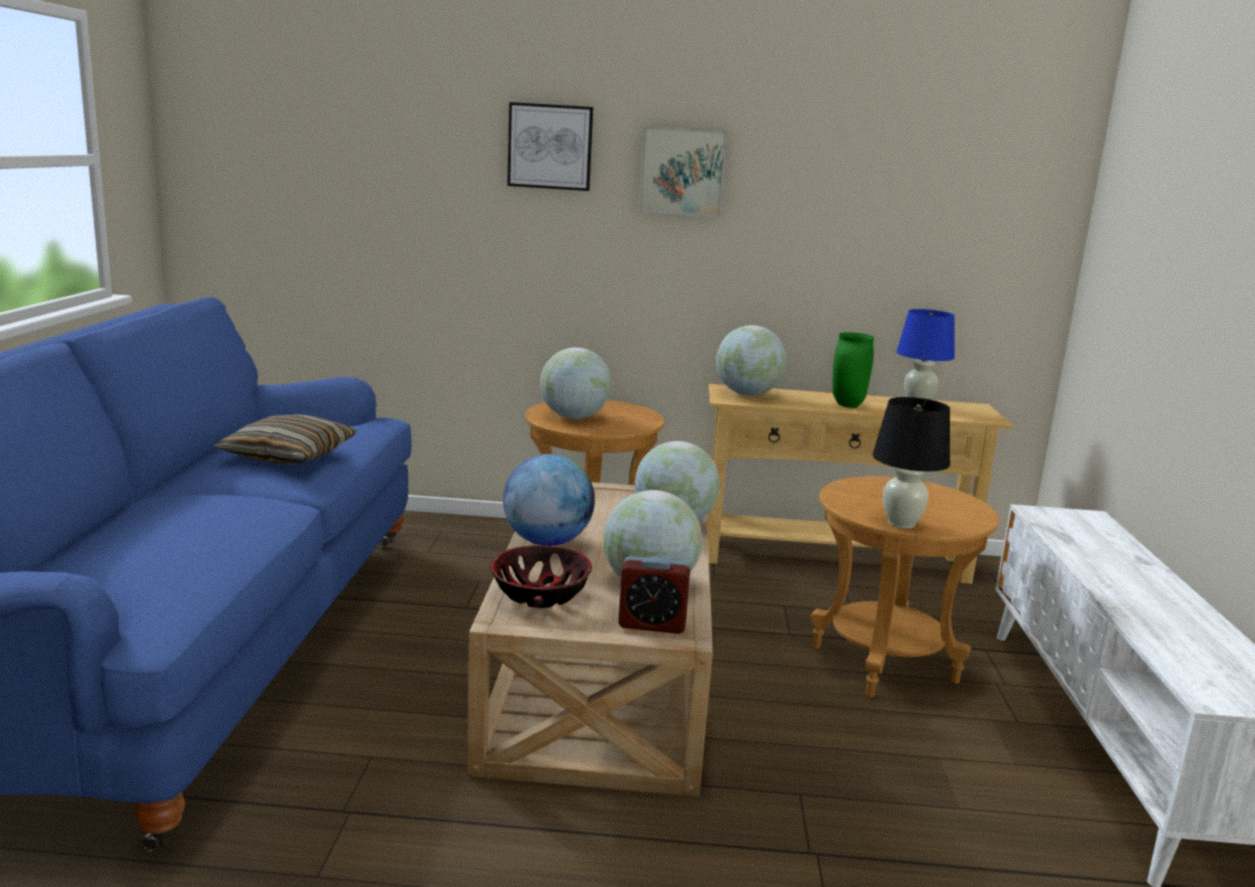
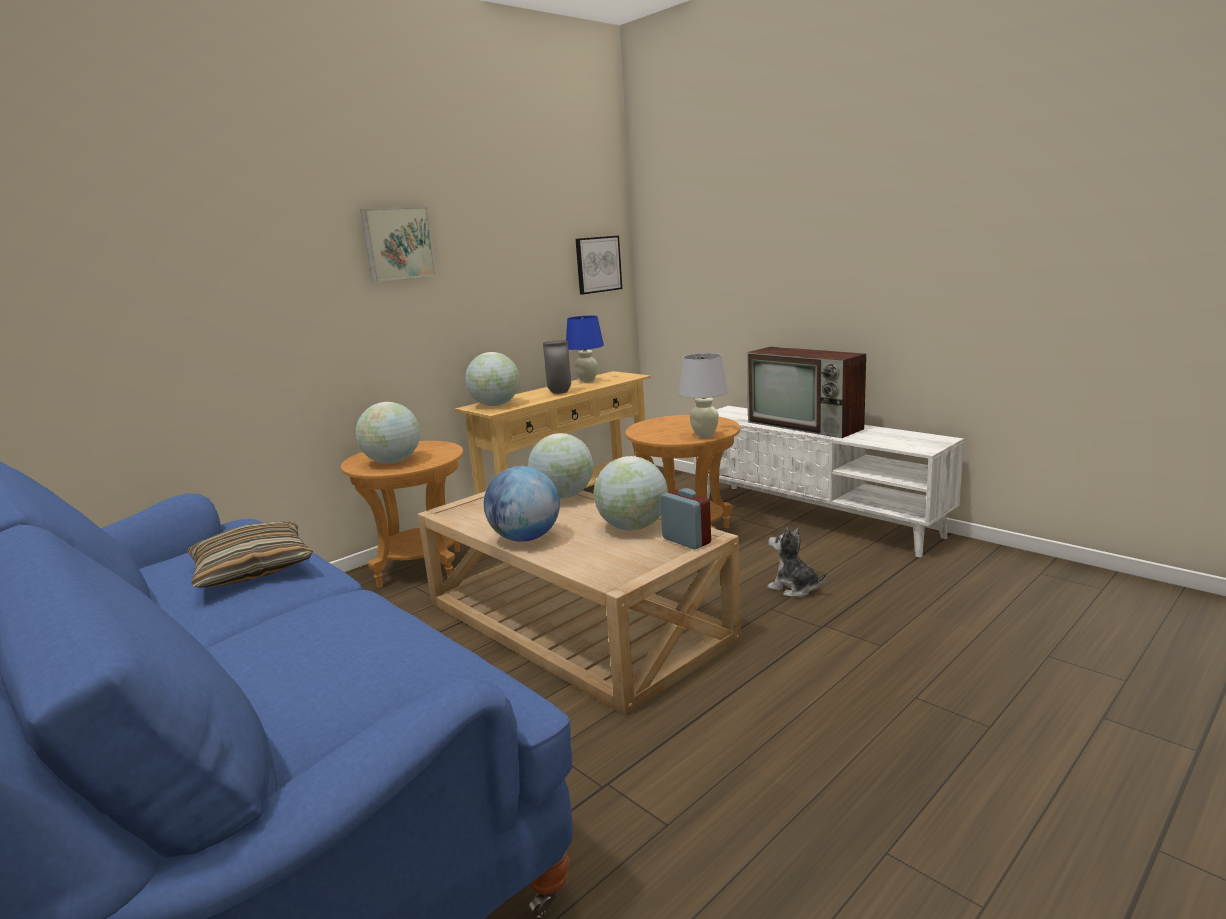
camera: 45 degrees left, 0 degrees up
(540, 595) = (600, 561): bowl -> none
(550, 147) = (284, 236): picture -> picture (598, 264)
(652, 624) = (686, 541): alarm clock -> alarm clock turned 90 degrees counterclockwise
(846, 405) = (559, 392): green vase -> grey vase
(877, 794) = (794, 588): none -> plush toy
(901, 523) = (705, 435): black table lamp -> white table lamp
(1130, 582) = (806, 425): none -> television

